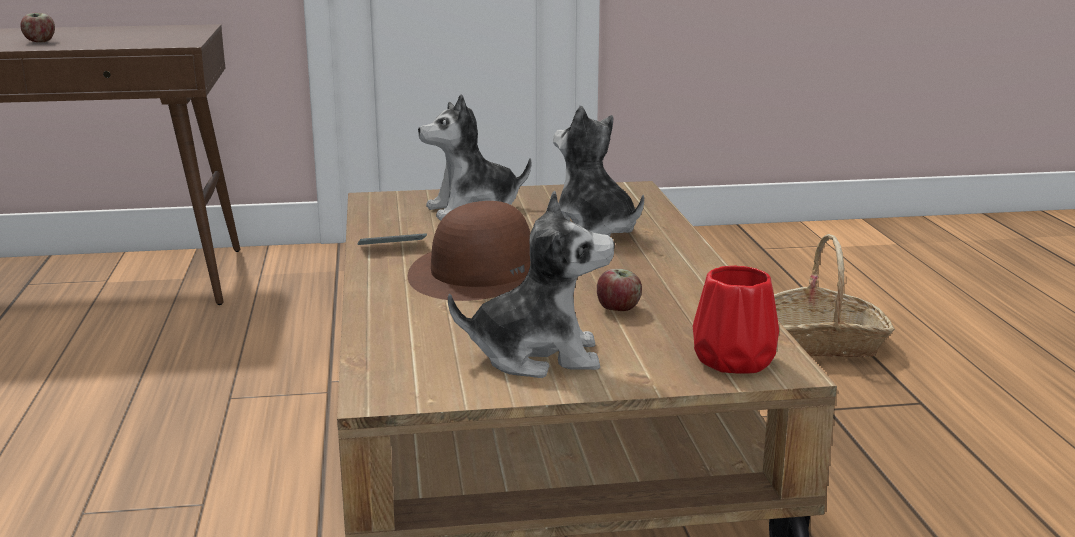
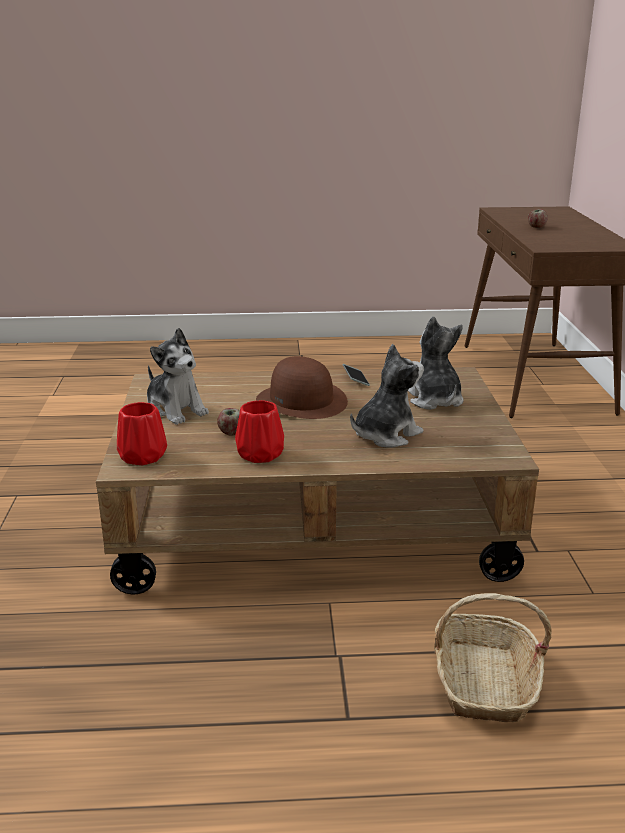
camera: 95 degrees right, 5 degrees up
(537, 356) = (175, 410): plush toy -> plush toy turned 45 degrees counterclockwise
(682, 289) = (259, 454): none -> red vase

